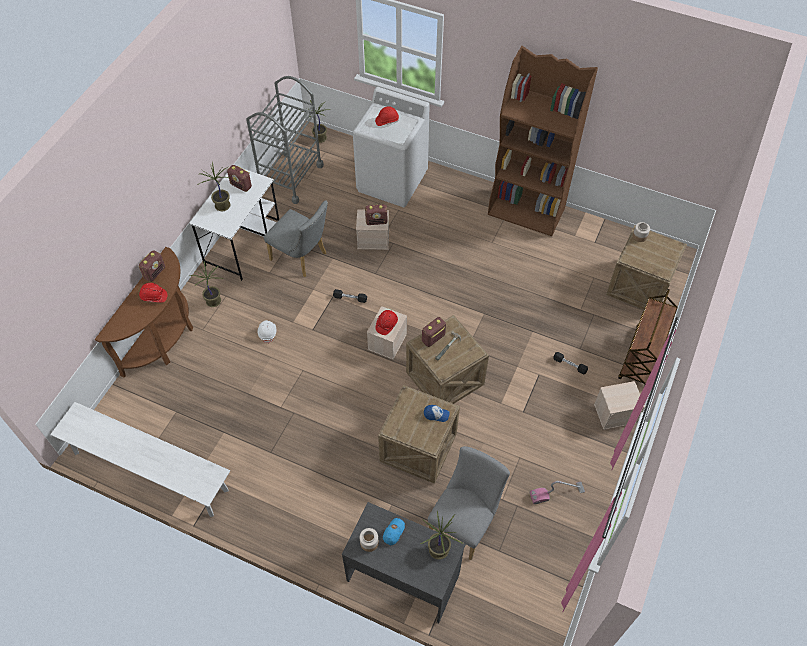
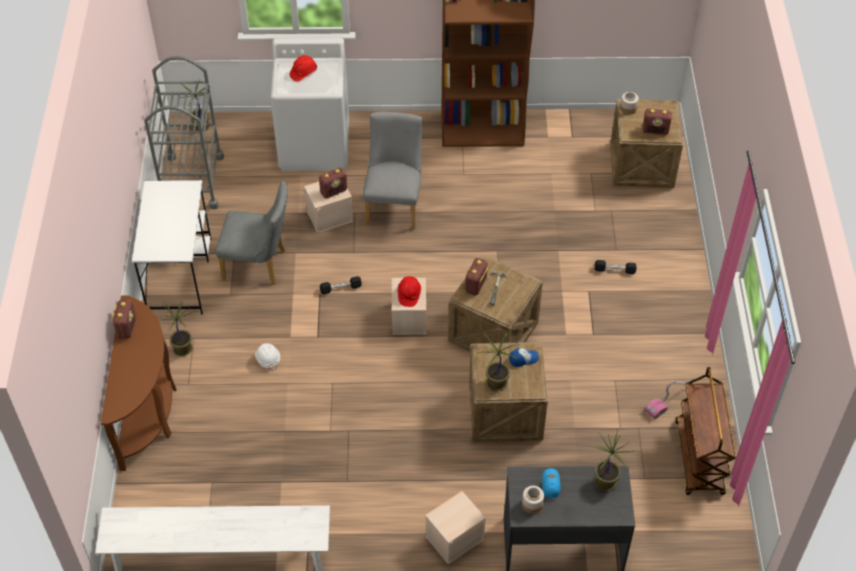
camera: 25 degrees left, 5 degrees down
(154, 297) = (142, 353): red hard hat -> none
(222, 206) = (159, 230): potted plant -> potted plant (496, 384)
(241, 185) = (168, 200): radio -> radio (655, 131)
(465, 521) = (594, 464): grey chair -> grey chair (394, 204)
(615, 413) = (686, 299): beige storage box -> beige storage box (455, 537)
(641, 358) = (682, 236): brown cart -> brown cart (699, 458)

